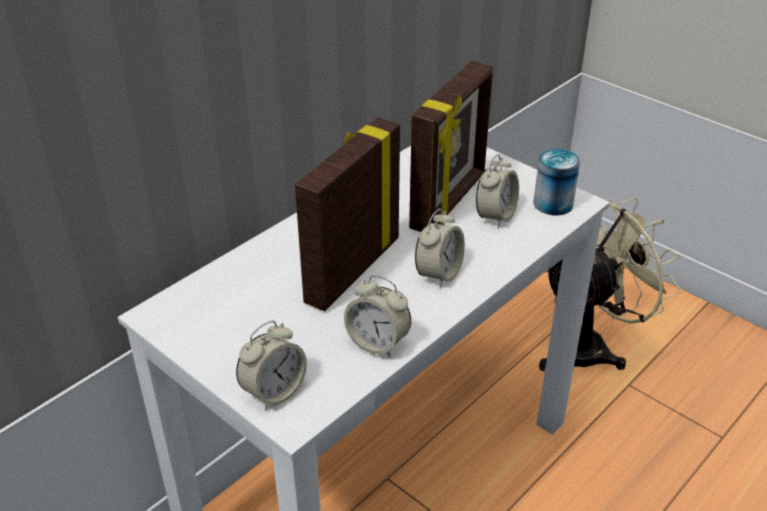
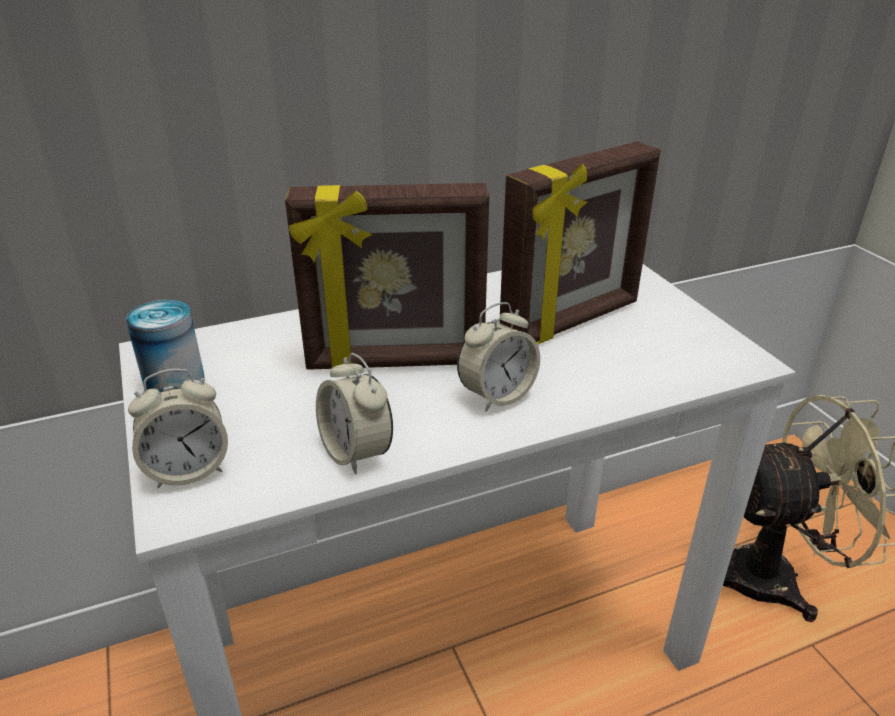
camera: 25 degrees right, 5 degrees down
(351, 269) = (395, 362): picture frame -> picture frame turned 150 degrees counterclockwise
(495, 216) = (620, 350): alarm clock -> none
(553, 204) = (709, 354): can -> can (174, 381)

